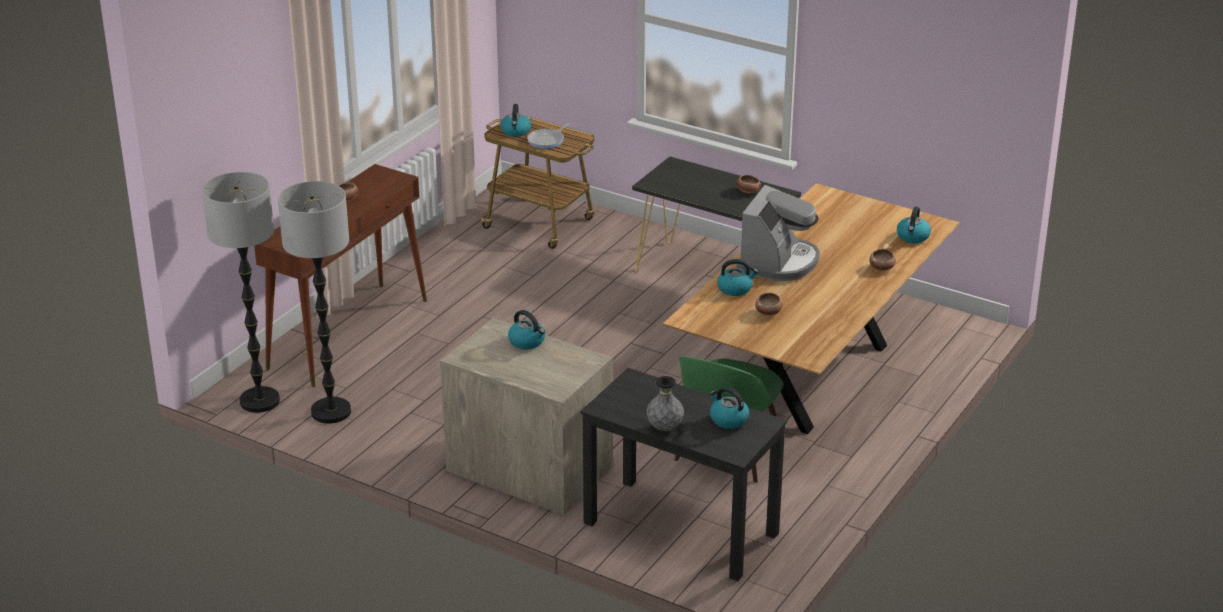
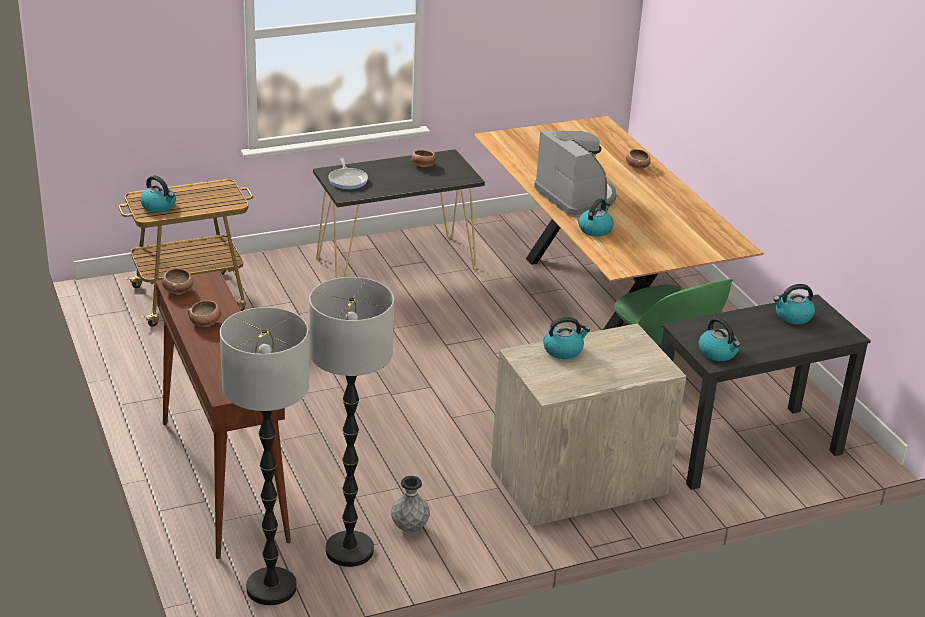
camera: 55 degrees left, 0 degrees up
(547, 140) = (203, 200): frying pan -> frying pan (348, 180)
(664, 428) = (777, 347): grey vase -> grey vase (409, 528)
(768, 312) = (649, 232): bowl -> bowl (178, 290)
(913, 237) = (607, 138): kettle -> kettle (718, 353)

